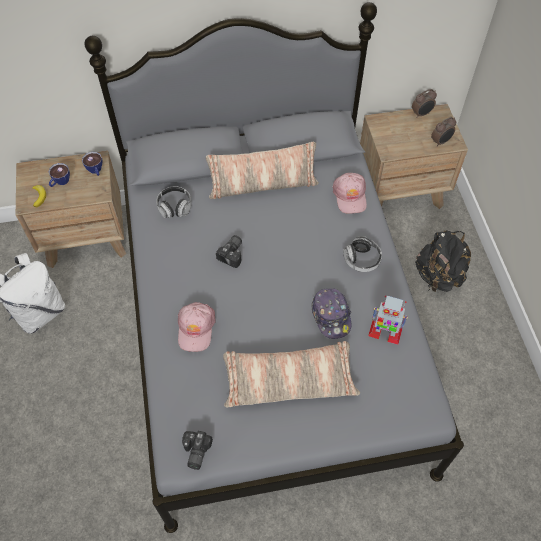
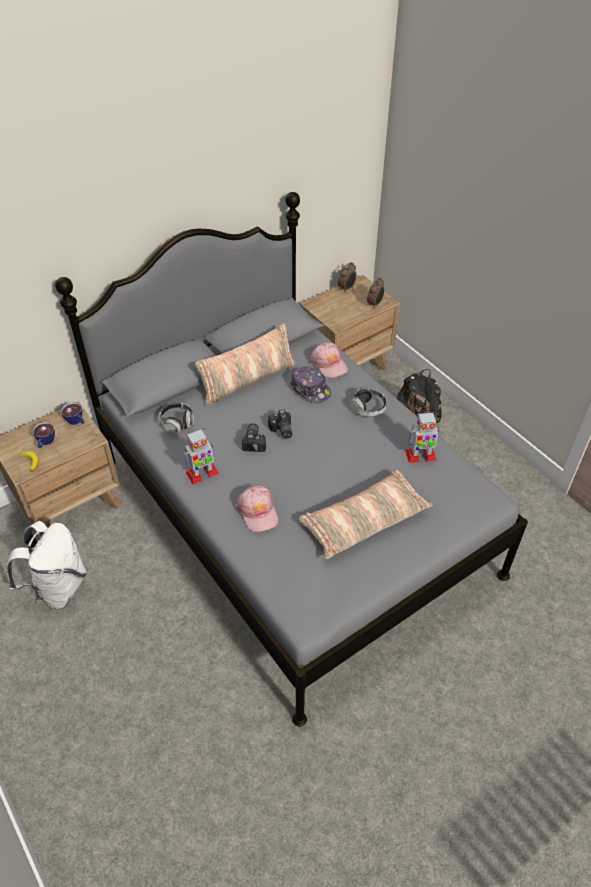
camera: 25 degrees left, 10 degrees down
(168, 268) = (202, 473): none -> toy robot
(195, 452) = (318, 609): camera -> camera (281, 430)
(331, 316) = (369, 459): cap -> cap (310, 389)

